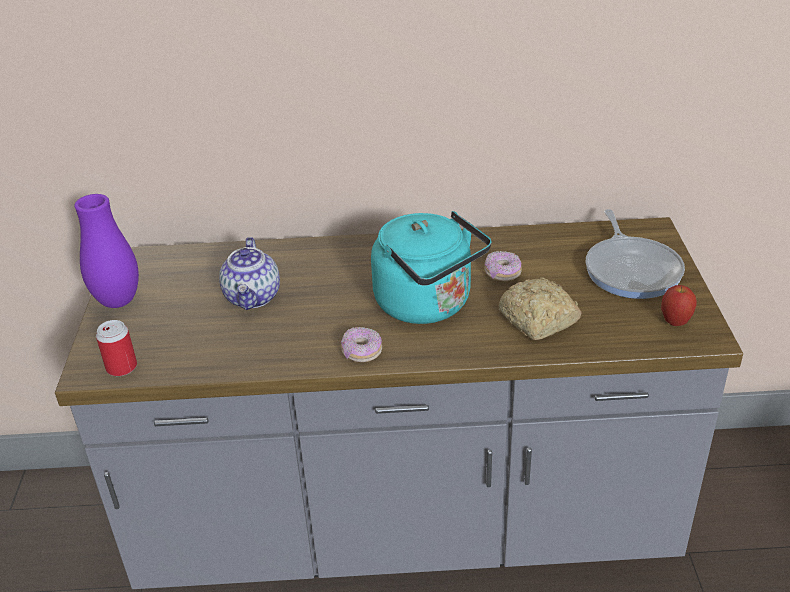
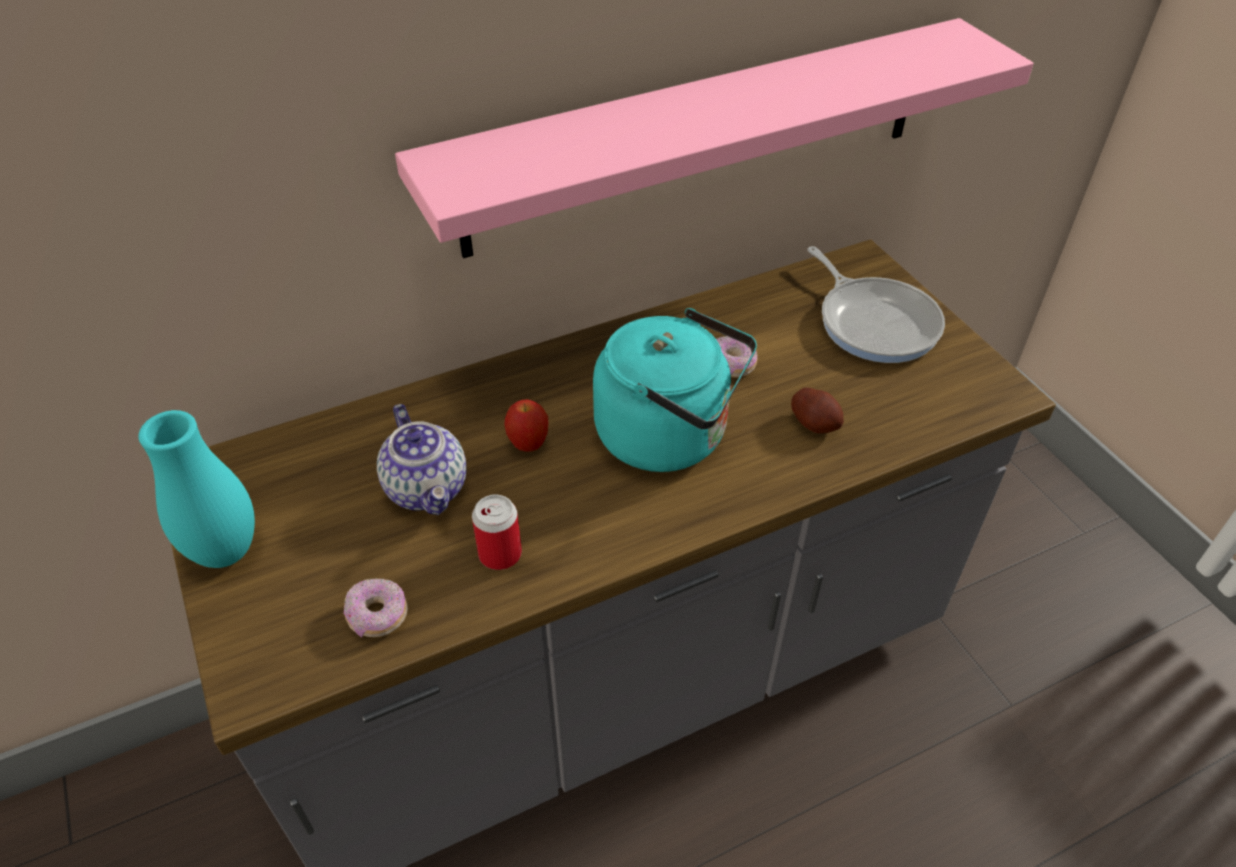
camera: 25 degrees left, 10 degrees up
(118, 301) = (225, 551): purple vase -> turquoise vase
(121, 367) = (299, 663): can -> can (500, 554)
(361, 352) = (628, 533): donut -> donut (377, 616)
(513, 104) = (700, 137): none -> pink shelf
(538, 321) = (815, 423): bread -> potato
(675, 322) = (964, 382): apple -> apple (528, 444)

